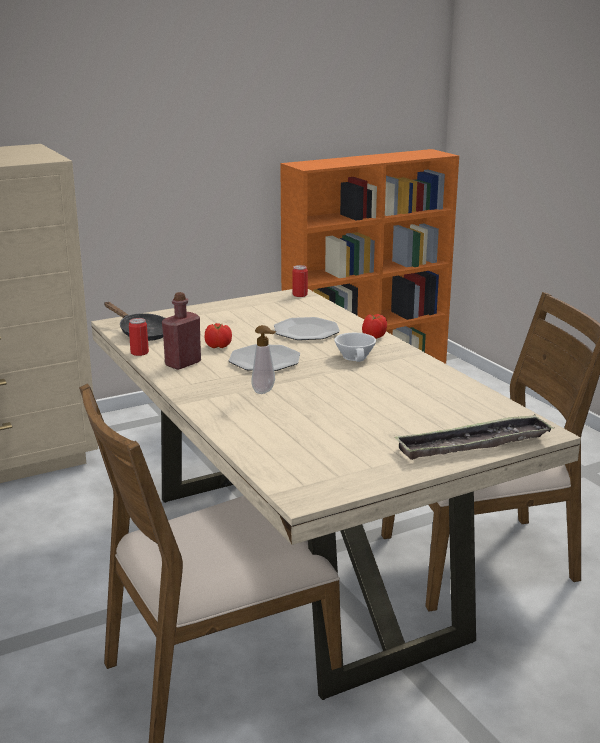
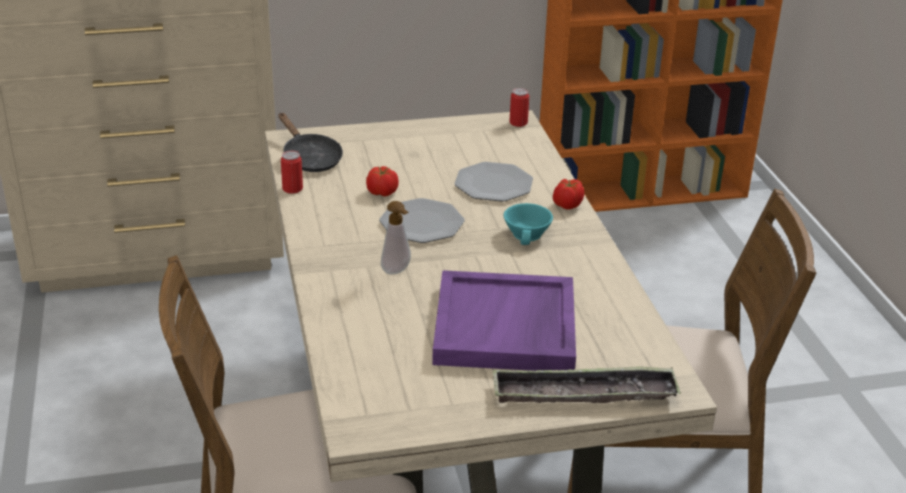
camera: 15 degrees right, 10 degrees up
(183, 363) = (330, 213): red bottle -> none
(356, 357) = (528, 235): white cup -> turquoise cup
(380, 413) = (506, 328): none -> purple tray

